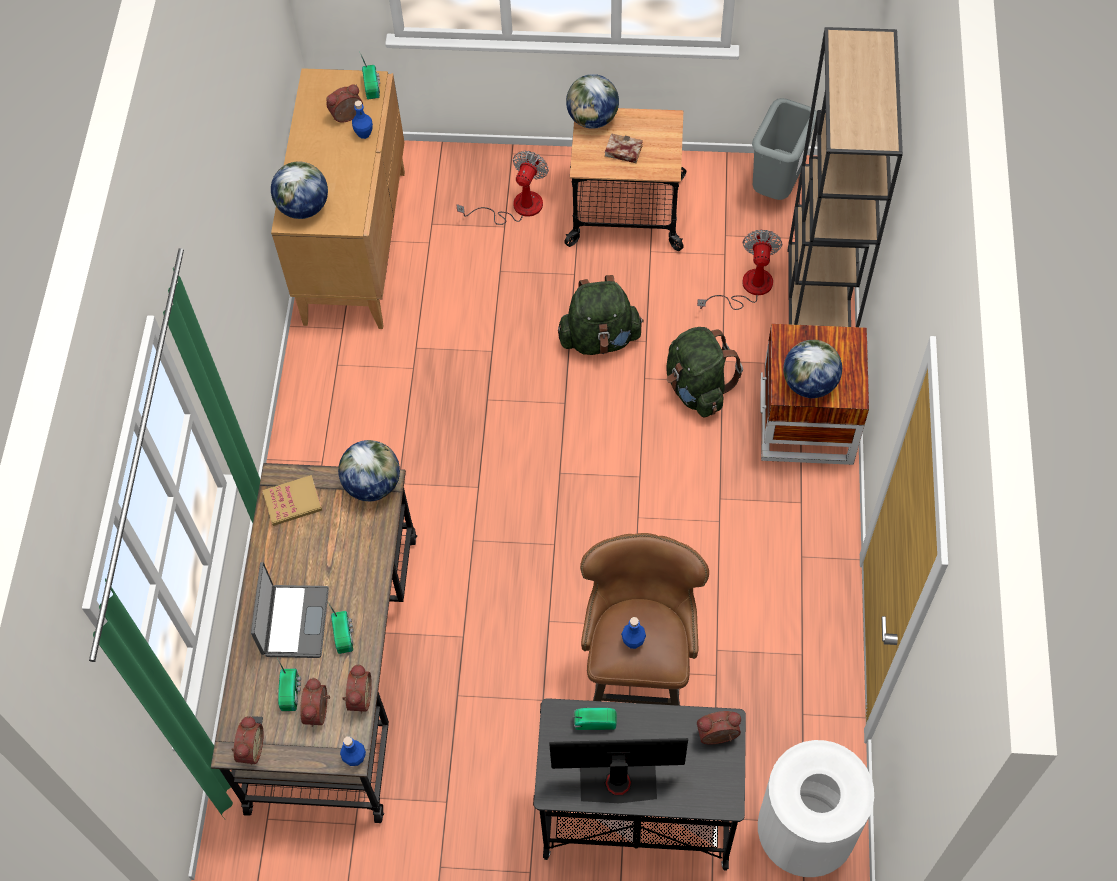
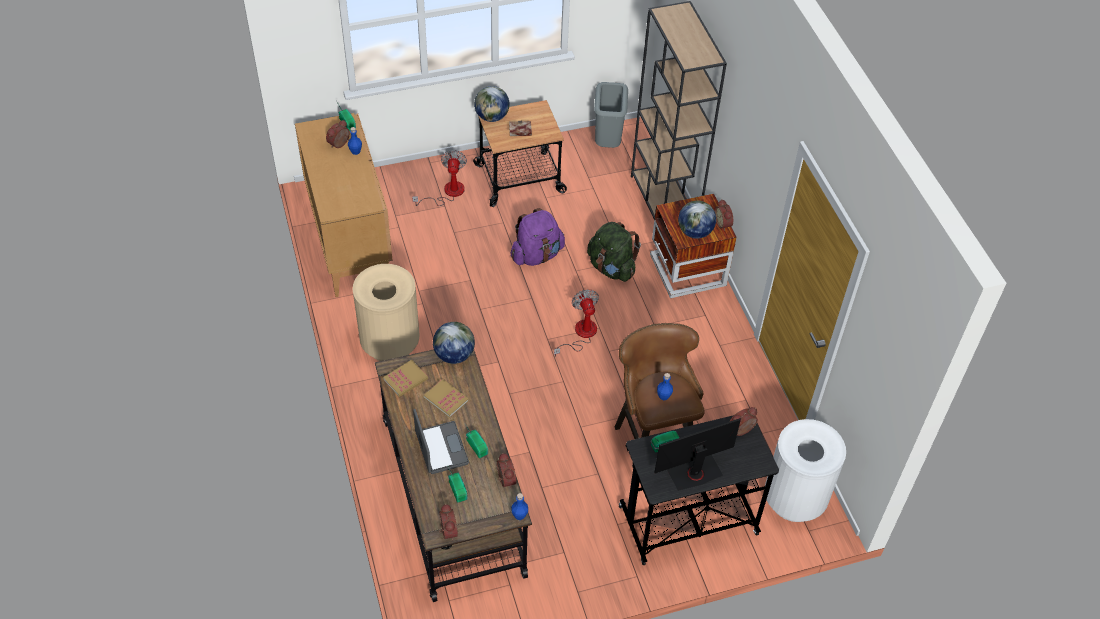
camera: 25 degrees left, 10 degrees down
(303, 207) = (335, 203): globe -> none
(319, 711) = (483, 495): alarm clock -> alarm clock (723, 223)
(333, 549) = (446, 399): none -> book
(346, 416) = (390, 343): none -> beige trash can
(600, 338) = (537, 255): green backpack -> purple backpack
(747, 288) = (616, 203): fan -> fan (580, 334)

